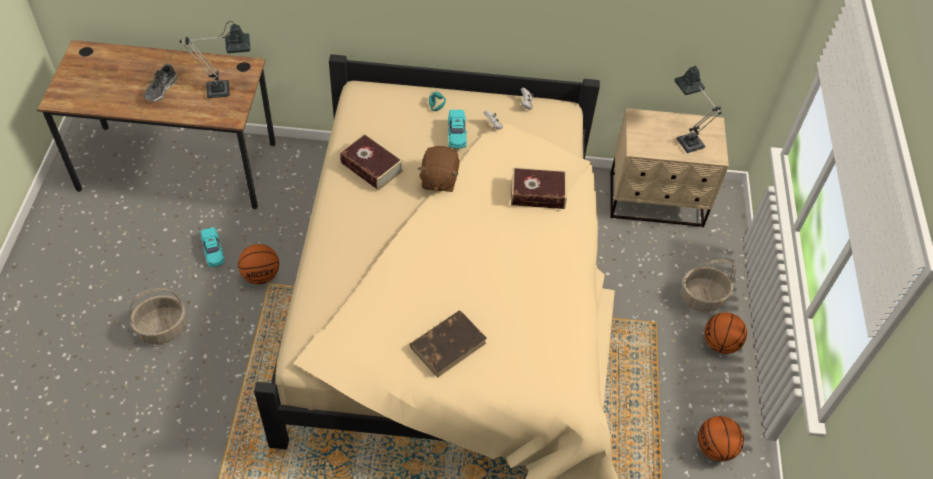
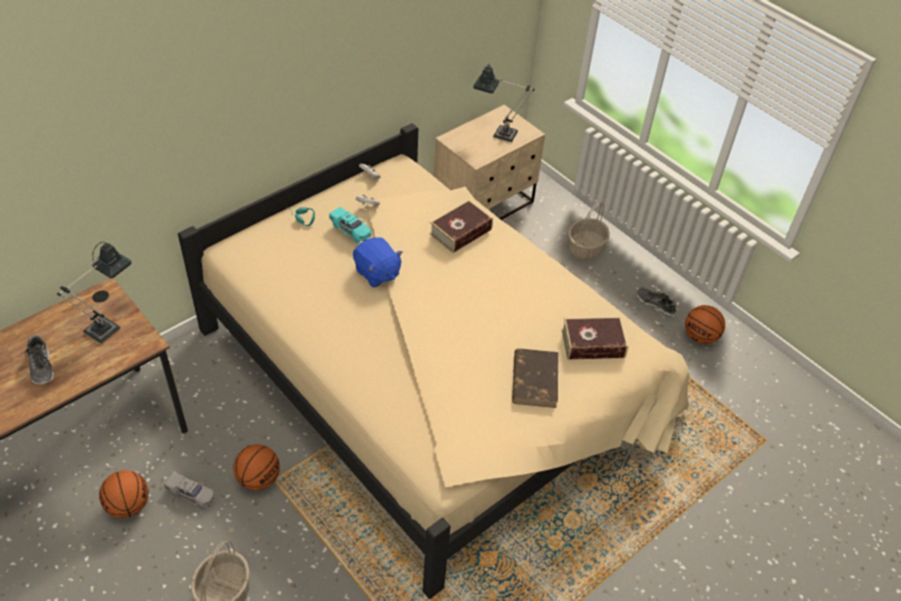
camera: 45 degrees left, 5 degrees down
(213, 251) = (191, 494): turquoise toy car -> grey toy car
(371, 167) = (313, 300): book -> book (593, 344)
(438, 180) = (377, 273): brown plush toy -> blue plush toy
(707, 390) = (655, 305): none -> shoe
(720, 343) = (628, 269): basketball -> basketball (128, 506)

